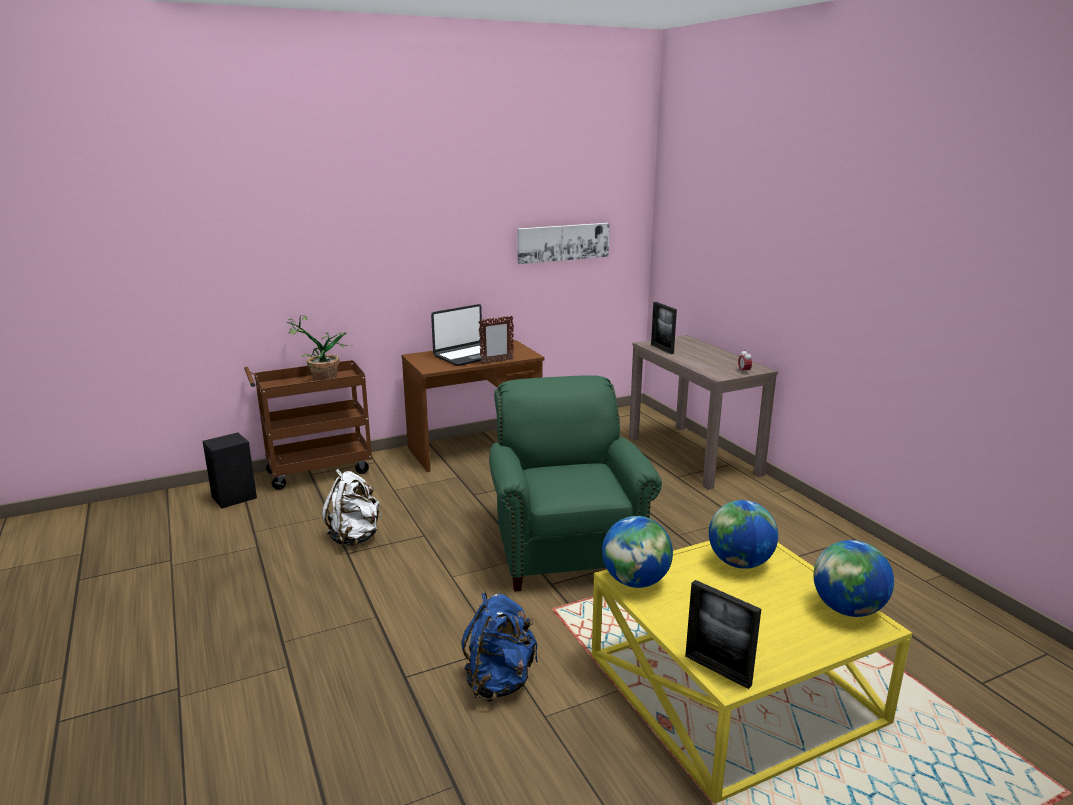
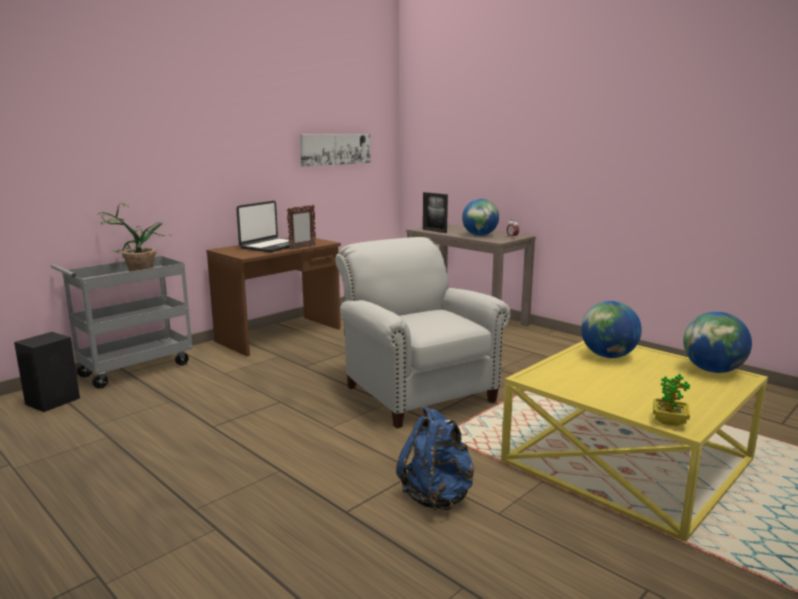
camera: 20 degrees left, 5 degrees down
(316, 473) = (133, 371): brown cart -> grey cart
(355, 537) = (211, 413): white backpack -> none
(565, 548) = (415, 391): green armchair -> white armchair
(635, 581) = (544, 378): globe -> globe (480, 235)
(717, 670) = (669, 421): picture frame -> potted plant

